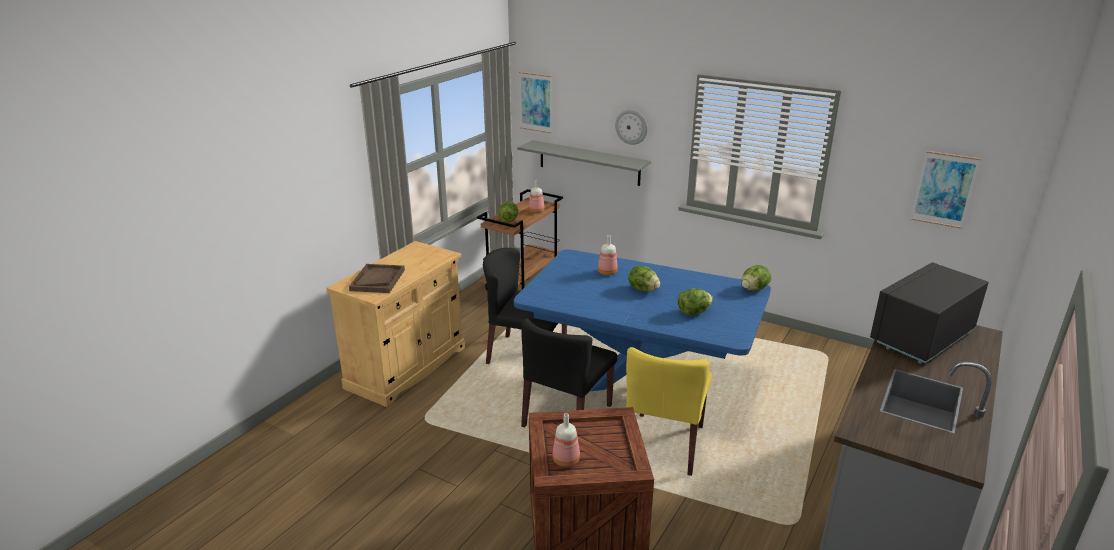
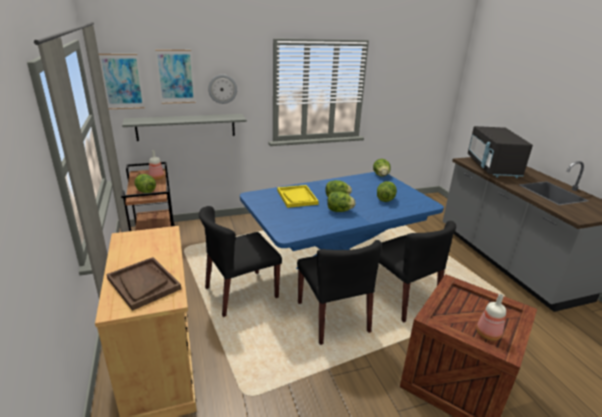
camera: 50 degrees left, 0 degrees up
(607, 273) = (297, 197): bottle -> yellow tray
(618, 300) = (339, 211): none -> lettuce
(664, 444) = (401, 297): yellow chair -> black chair
(944, 189) = (421, 93): picture -> picture (176, 77)

